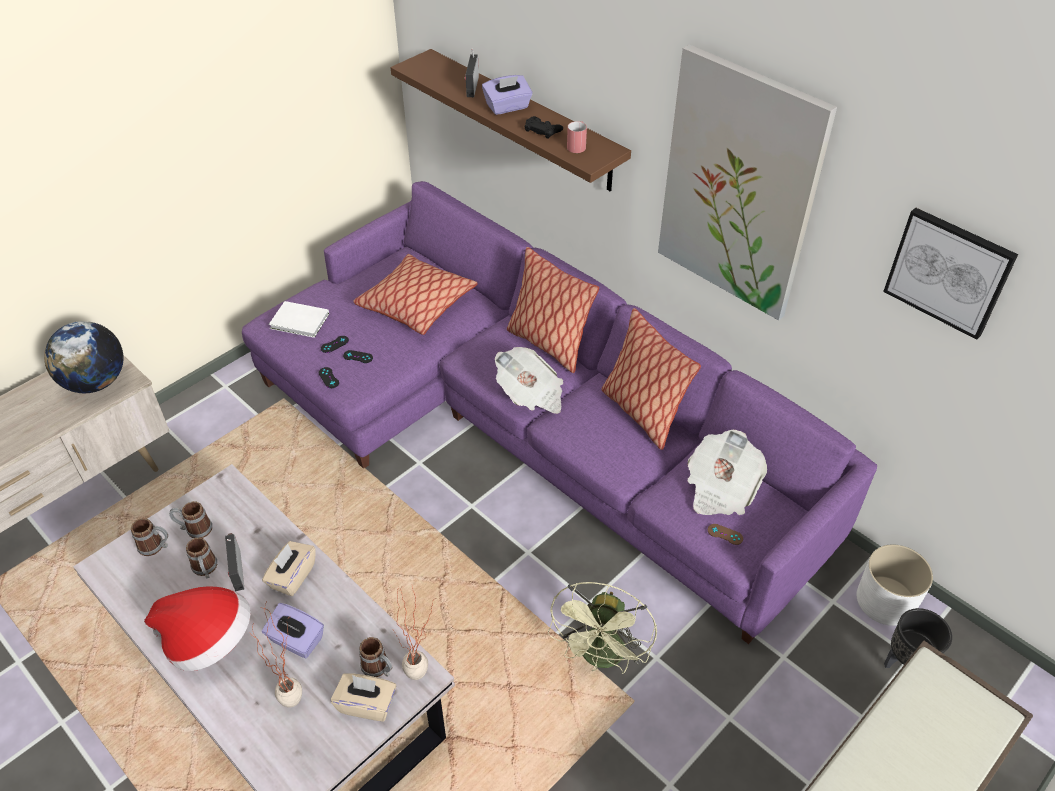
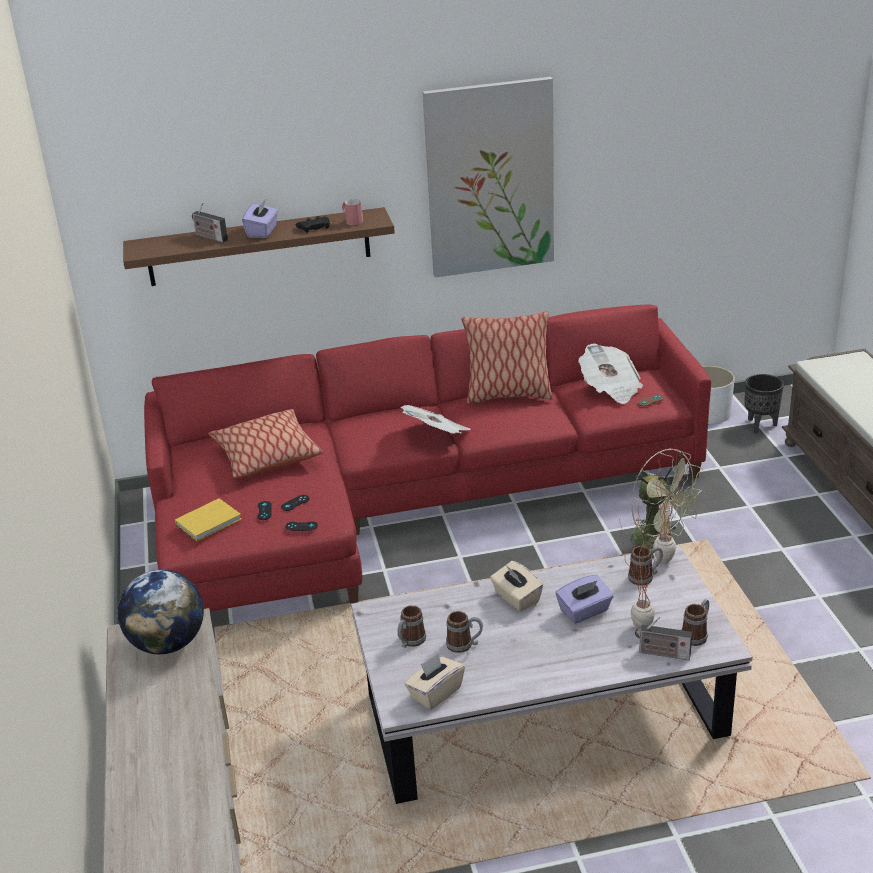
camera: 55 degrees left, 15 degrees down
(156, 546) = (409, 669): mug -> mug (696, 634)
(209, 641) = (546, 659): hat -> none
(236, 568) = (479, 627): radio -> radio (662, 653)
(300, 322) = (210, 521): white book -> yellow book
(367, 704) = (673, 591): beige tissue box -> beige tissue box (435, 693)
(525, 426) = (403, 502): purple sofa -> red sofa
(548, 344) = (390, 411): pillow -> none
(948, 272) = (655, 144): picture -> none

